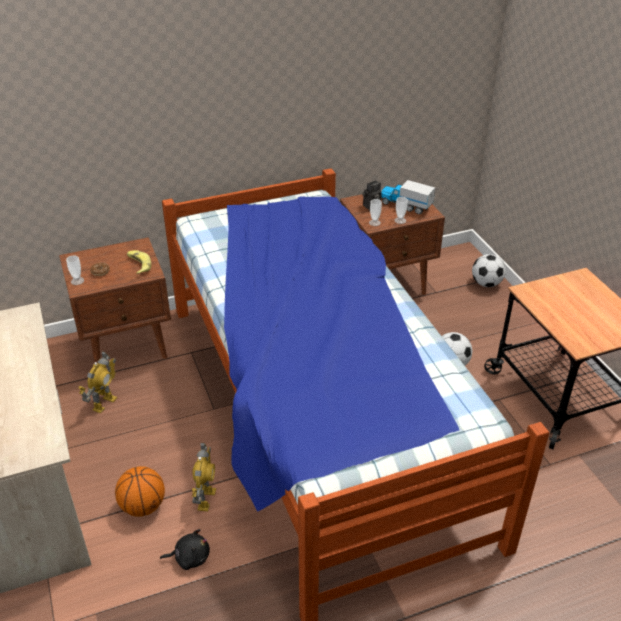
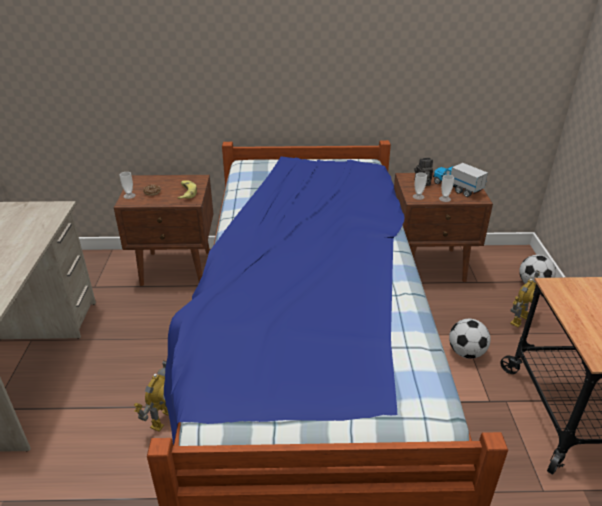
camera: 20 degrees right, 5 degrees down
(104, 403) = (130, 310): toy robot -> toy robot (520, 320)
(143, 506) = (106, 409): basketball -> none
(190, 557) = (116, 473): black plush toy -> none

